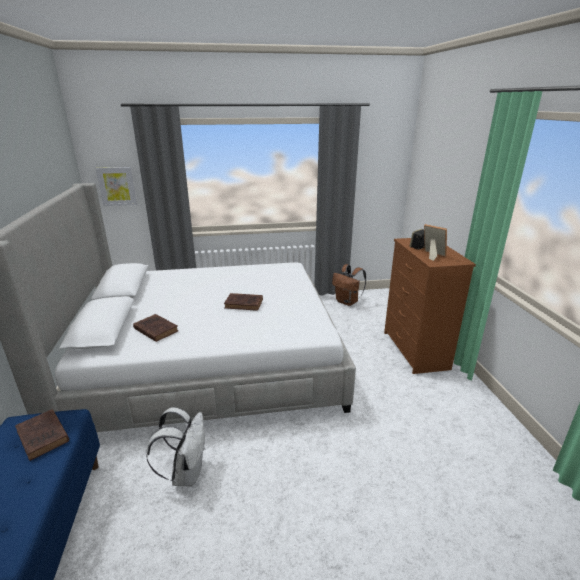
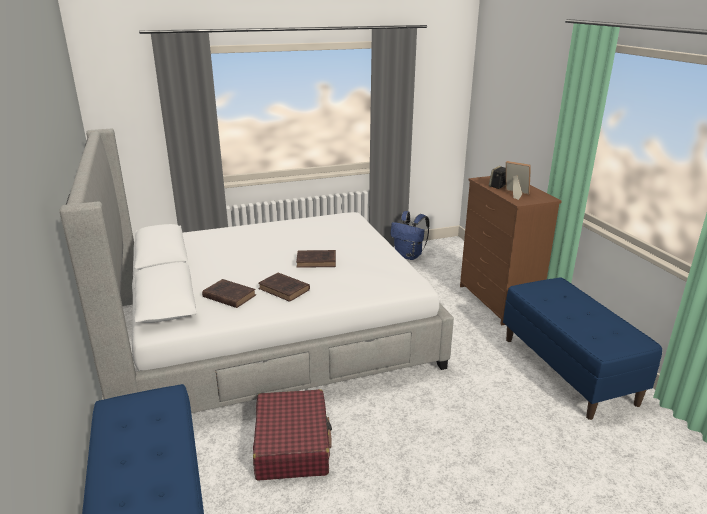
camera: 10 degrees left, 0 degrees up
(43, 437) = (151, 414): brown book -> brown book (285, 290)
(117, 186) = (129, 130): picture -> none
(186, 472) = (292, 444): white backpack -> red suitcase
(347, 302) = (409, 256): brown backpack -> blue backpack
(468, 427) = (568, 370): none -> blue bench

